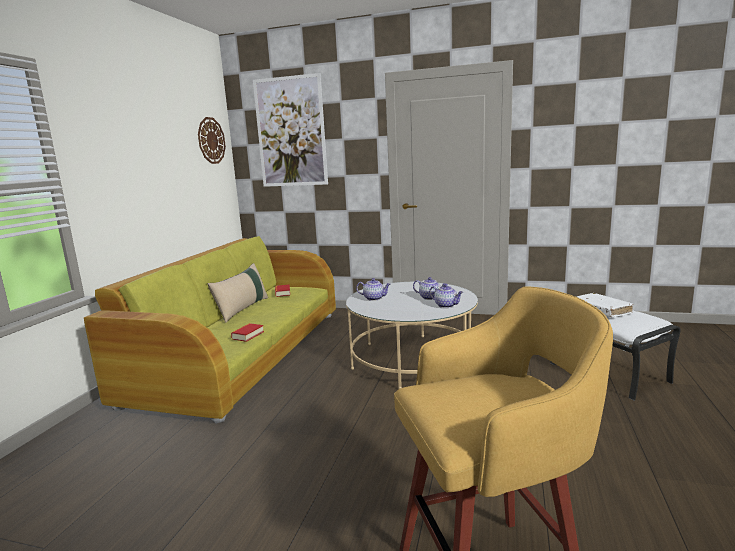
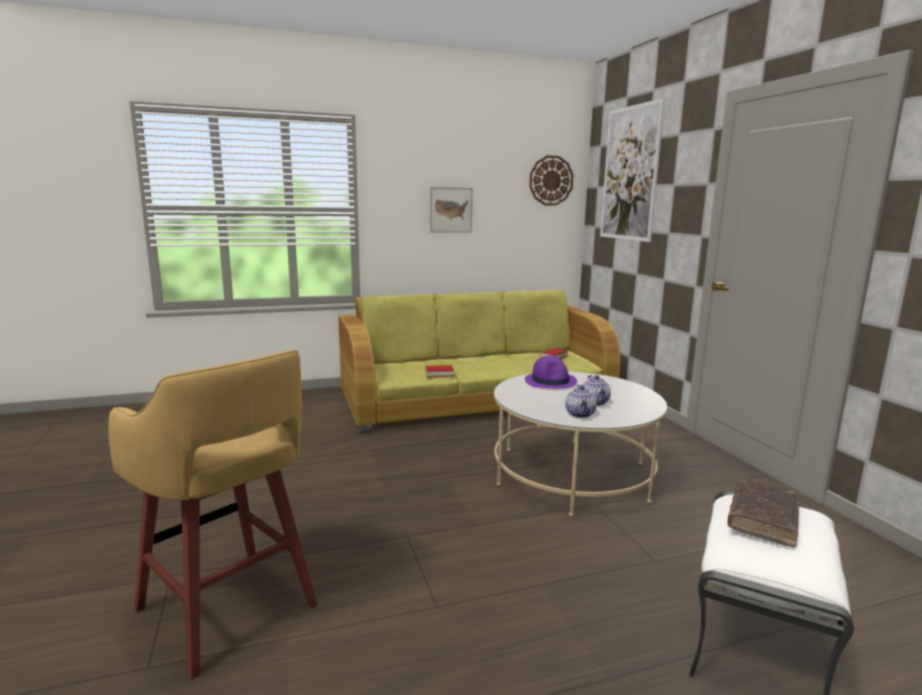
camera: 55 degrees right, 0 degrees up
(147, 174) = (450, 210): none -> picture
(242, 309) = (493, 357): beige pillow -> none
(374, 298) = (550, 381): teapot -> purple hat
(601, 310) = (762, 520): white book -> brown book

